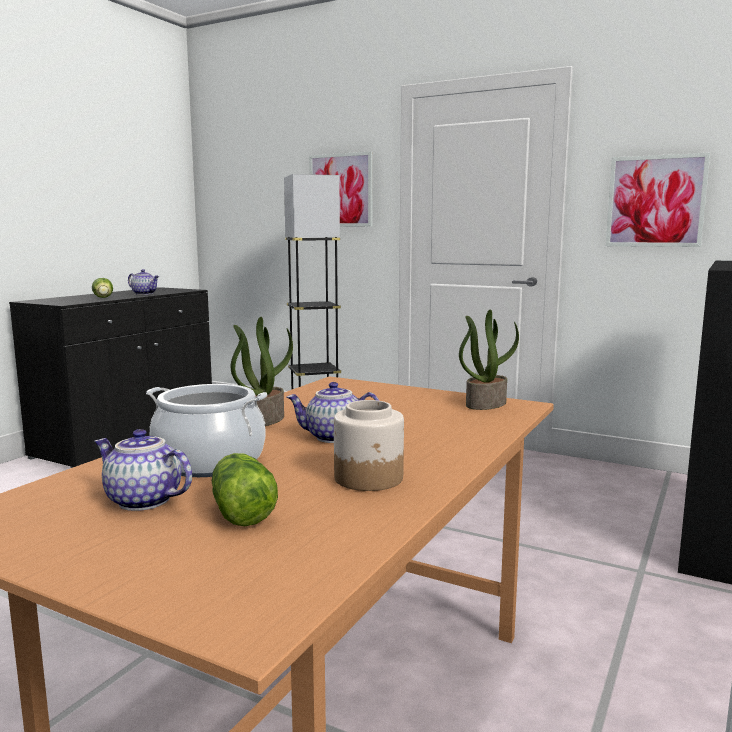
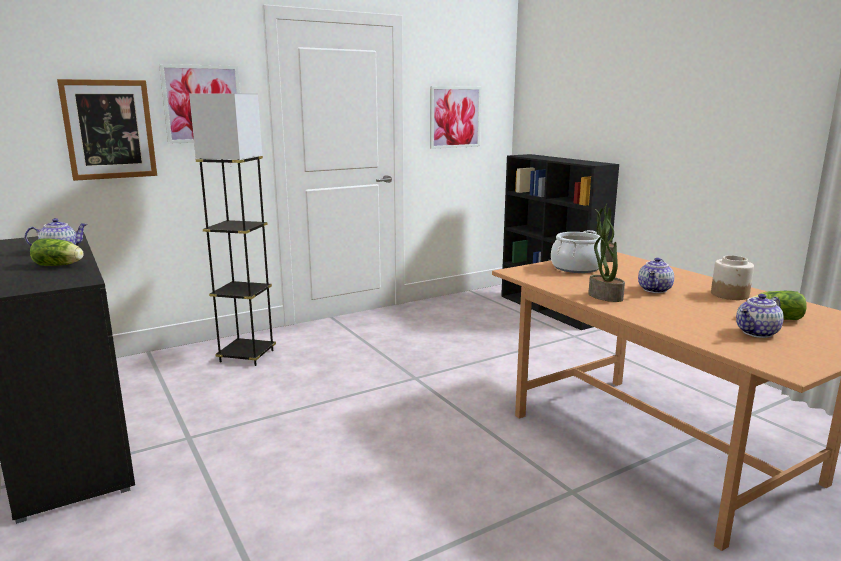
camera: 60 degrees left, 5 degrees up
(209, 462) = (692, 316): cooking pot -> cooking pot (576, 268)
(274, 214) = (109, 129): none -> picture

